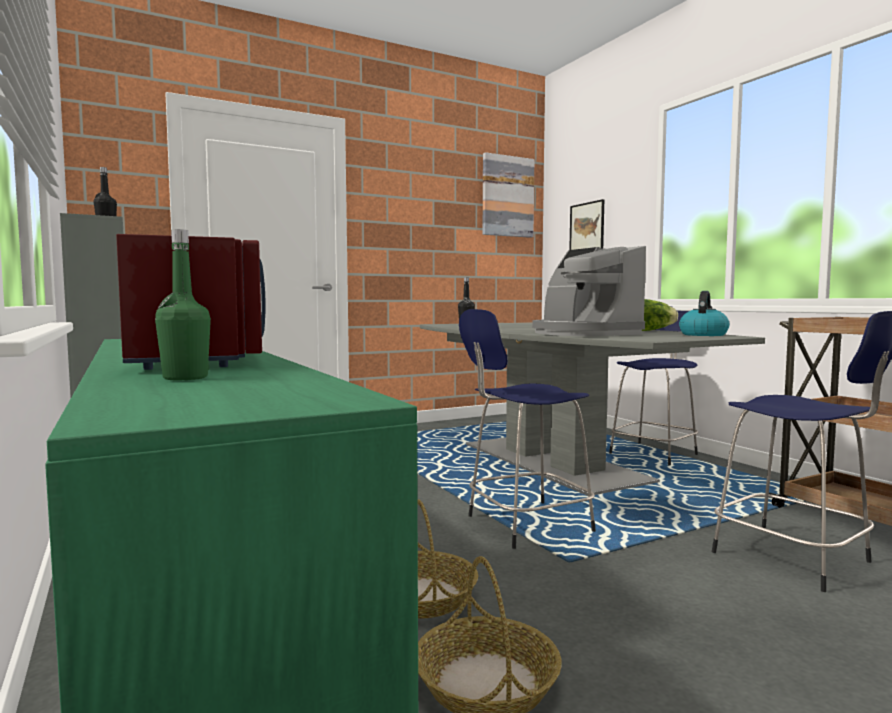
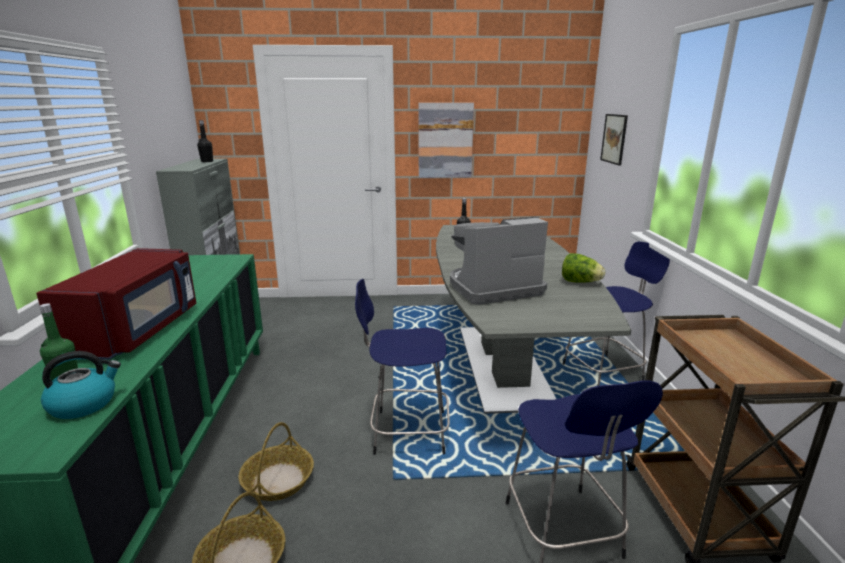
camera: 25 degrees right, 15 degrees up
(507, 196) = (551, 100): picture -> picture (445, 140)
(583, 334) = (493, 288): coffee machine -> coffee machine turned 75 degrees clockwise
(703, 335) = (590, 310): kettle -> kettle (84, 404)

